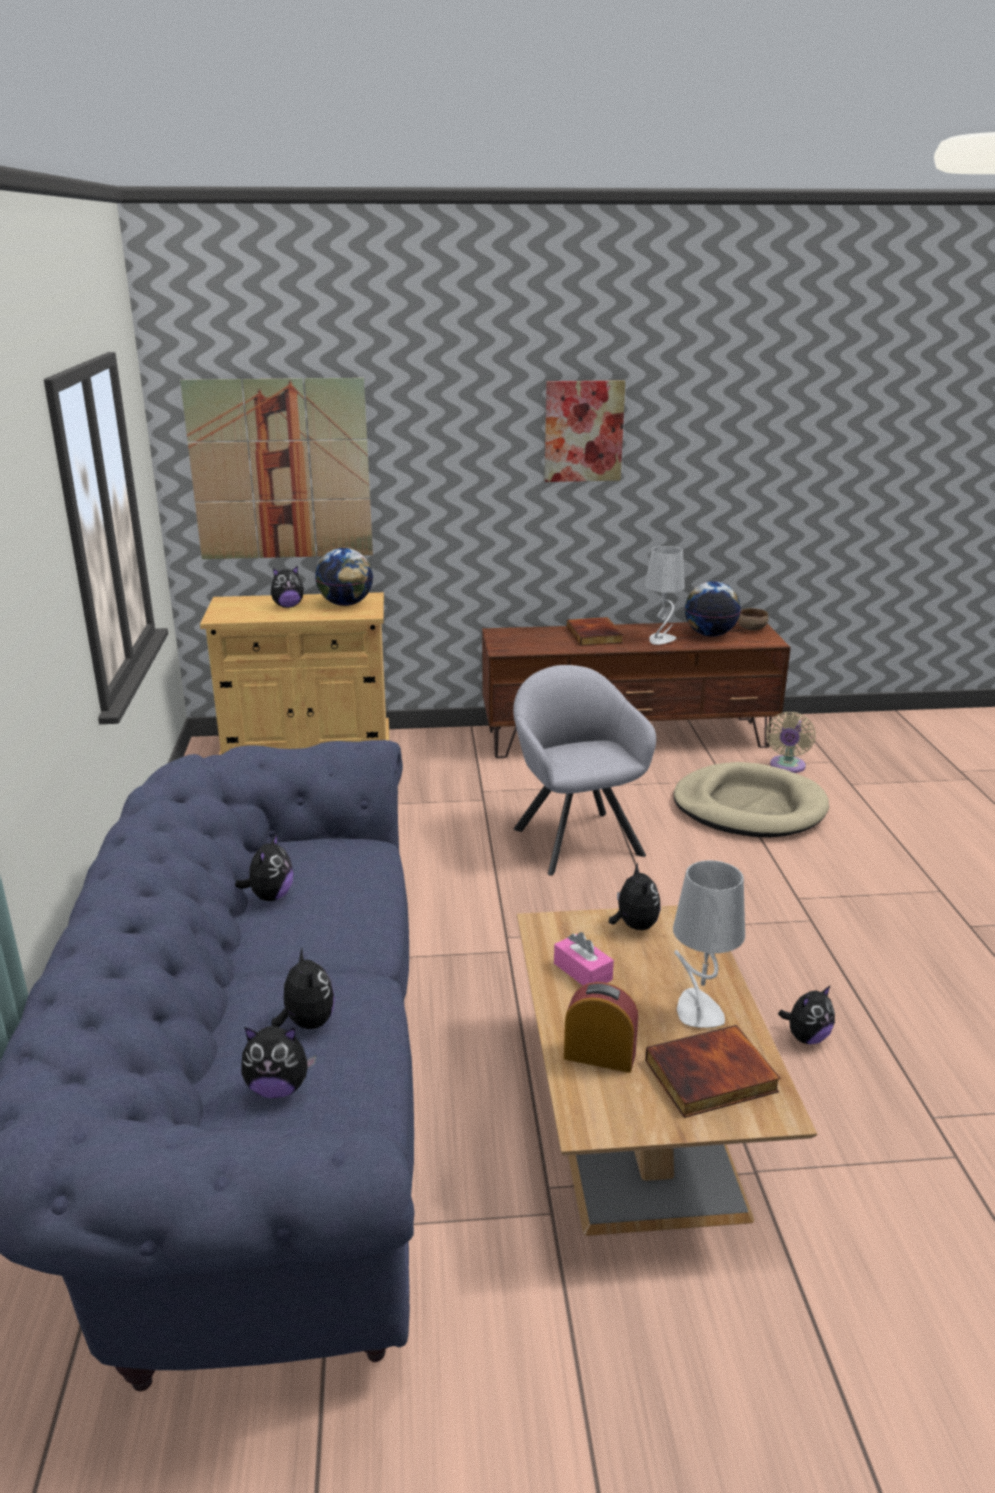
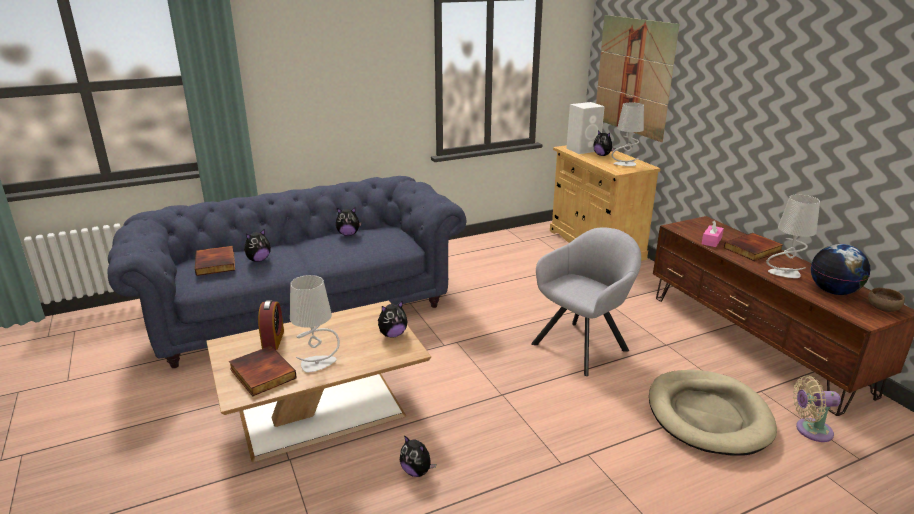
camera: 70 degrees right, 0 degrees up
(244, 610) = (583, 149): none -> white speaker
(278, 1088) = (217, 263): plush toy -> book
(346, 604) = (625, 164): globe -> grey table lamp
(582, 971) = (342, 325): pink tissue box -> pink tissue box (711, 241)
(583, 431) = (801, 87): picture -> none

